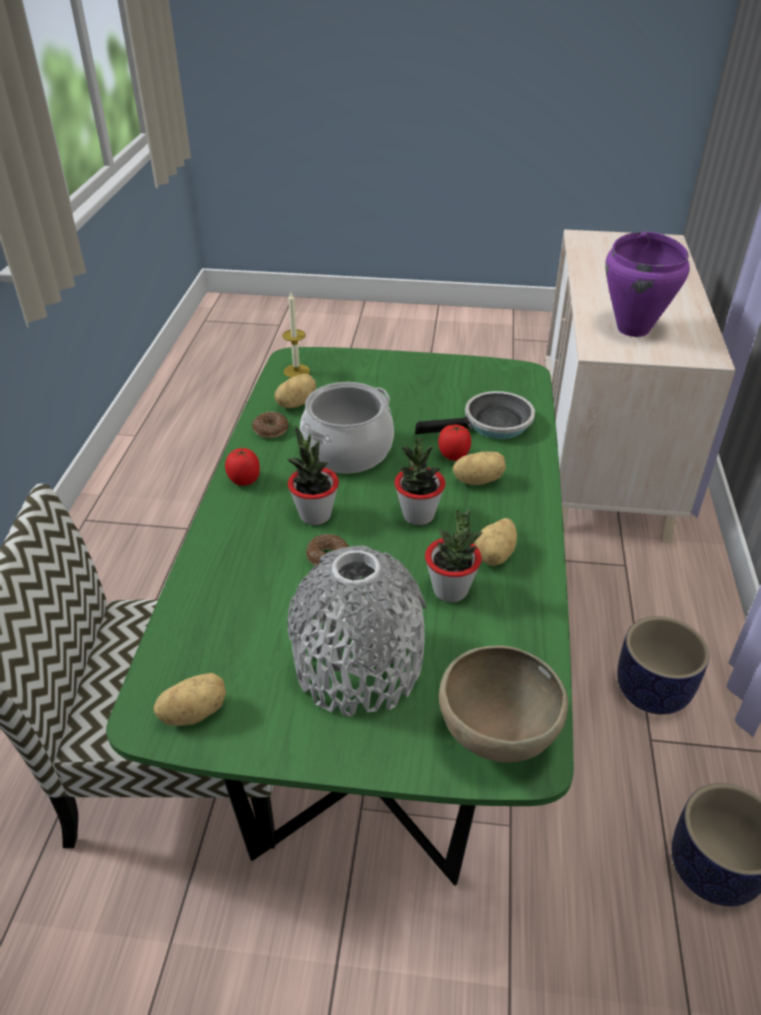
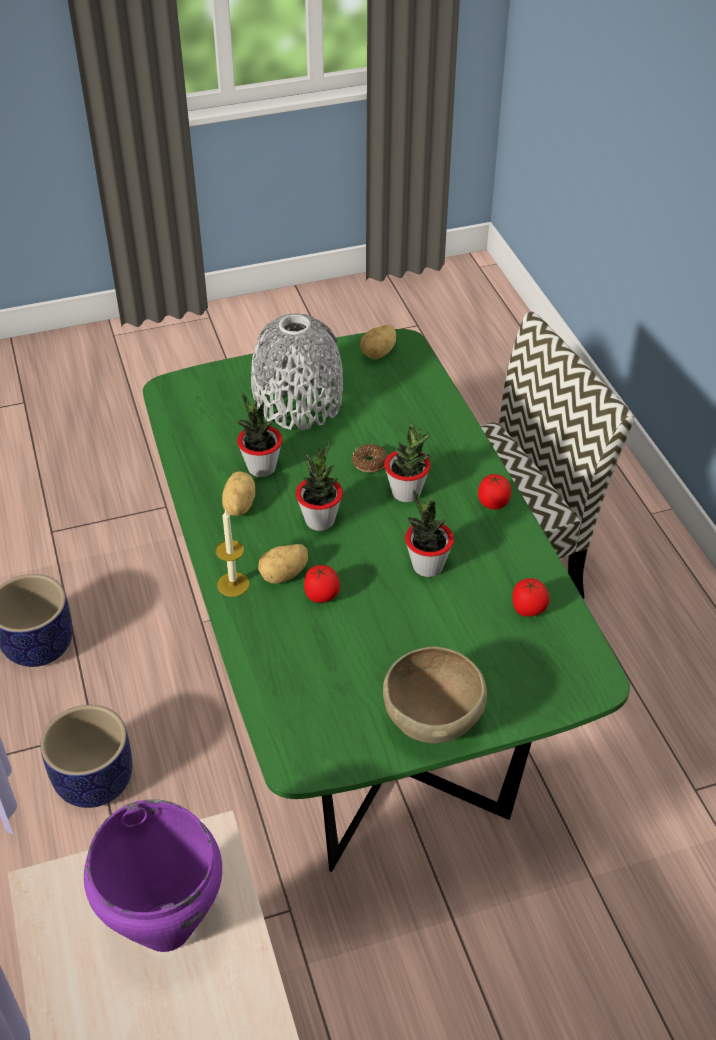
camera: 155 degrees right, 5 degrees up
(270, 430) = (521, 566): donut -> none
(295, 403) = (528, 610): potato -> tomato
(296, 371) = (571, 661): candle -> candle (233, 584)
(347, 451) = (427, 566): cooking pot -> potted plant
(492, 424) = (301, 654): frying pan -> none
(496, 737) = (193, 393): brown bowl -> brown bowl (432, 722)

